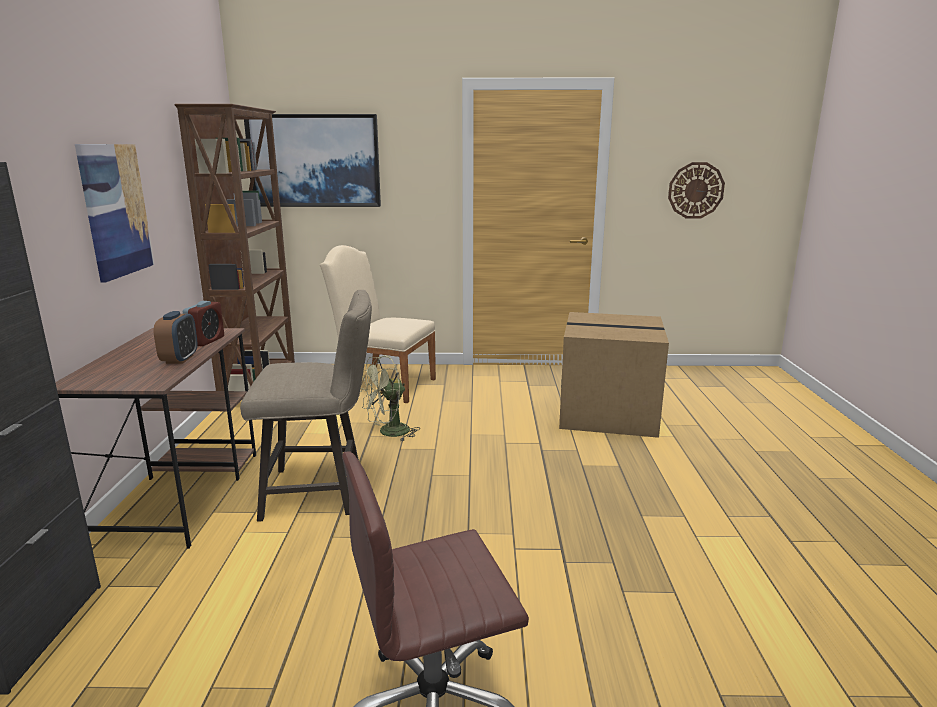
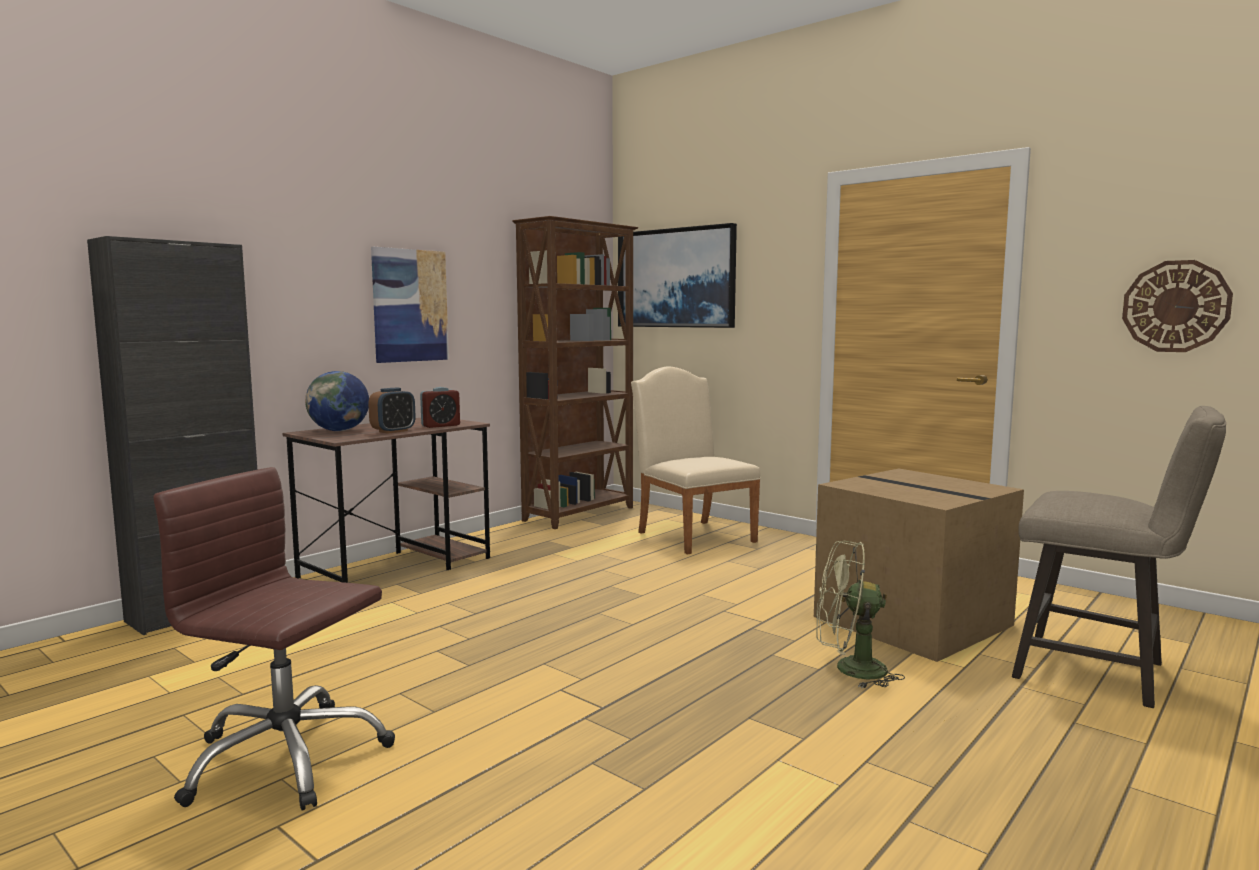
camera: 40 degrees right, 10 degrees down
(111, 371) = (339, 430): none -> globe
(322, 492) = (488, 596): beige stool -> beige stool (1102, 672)
(388, 433) = (623, 572): green fan -> green fan (849, 670)

